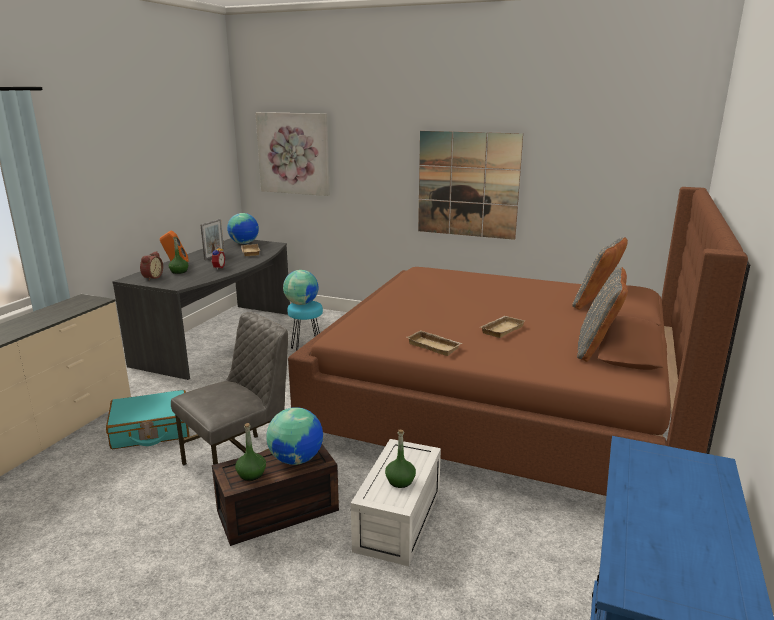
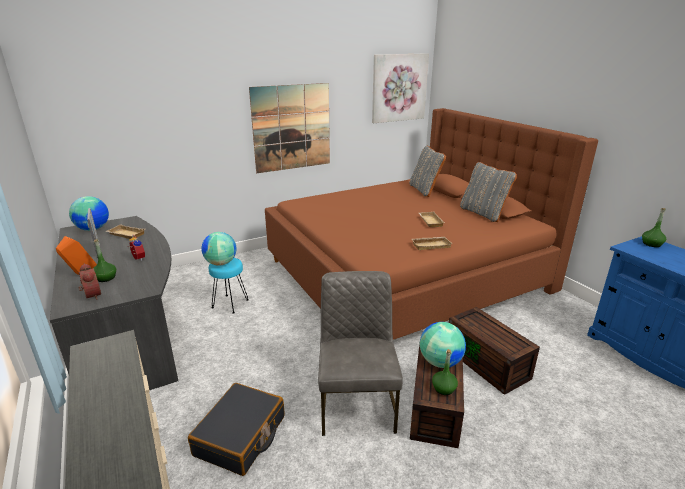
camera: 50 degrees left, 5 degrees up
(151, 430) = (241, 436): turquoise suitcase -> black suitcase
(293, 153) = (113, 122): picture -> picture (399, 88)
(399, 522) = (488, 363): white storage box -> brown storage box
(400, 481) = (501, 334): green bottle -> green bottle (651, 244)

